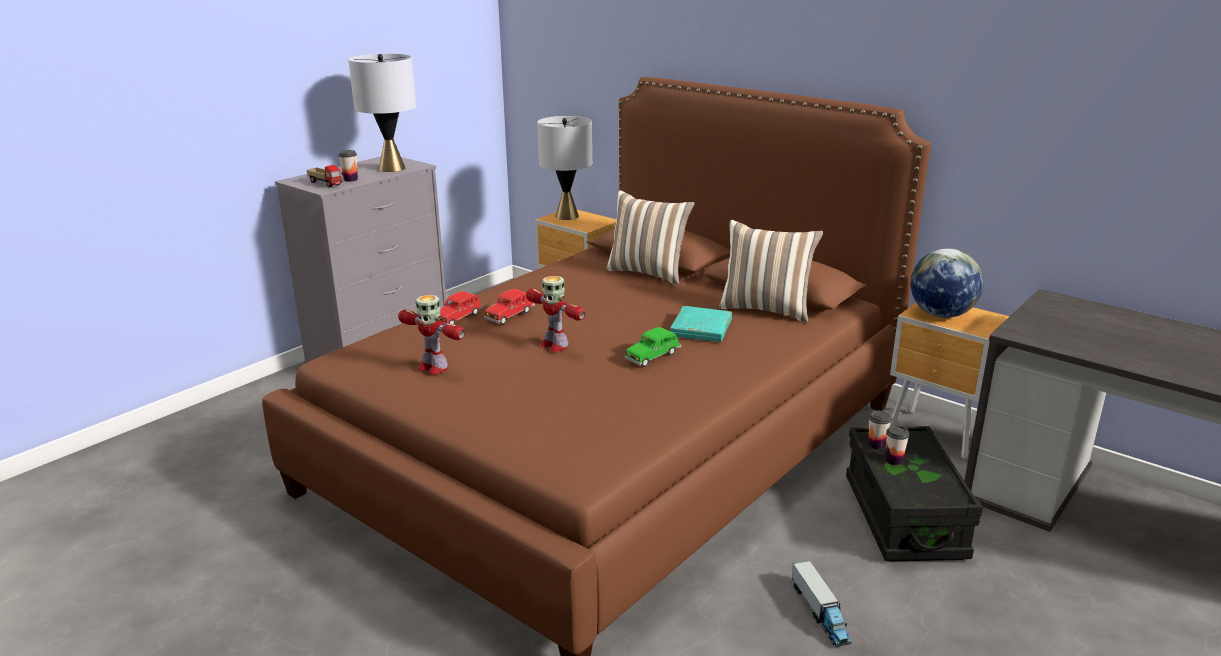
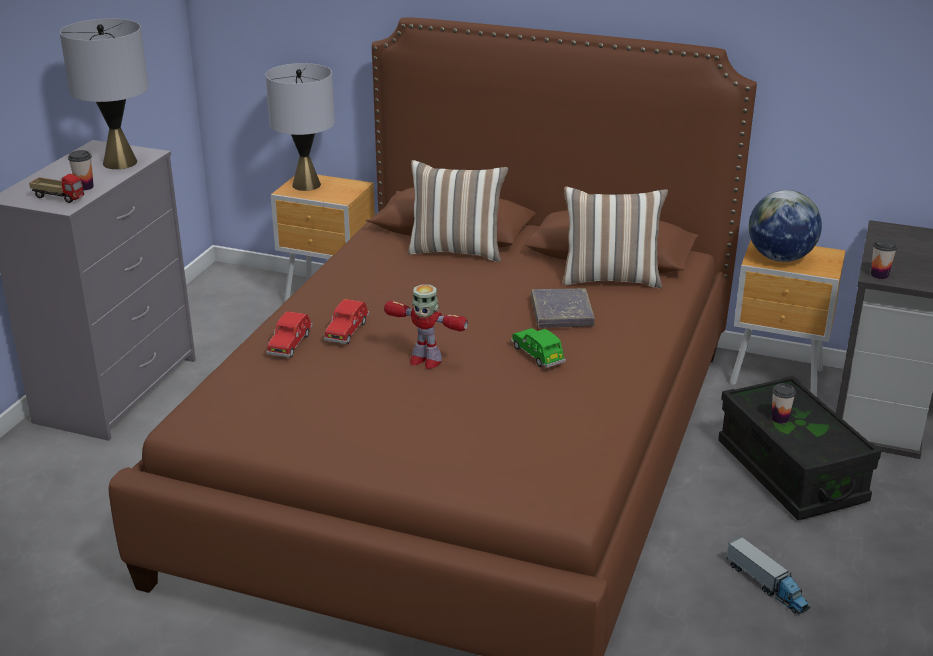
camera: 20 degrees left, 5 degrees up
(432, 367) = (314, 412): toy robot -> none
(653, 357) = (537, 356): green toy car -> green toy car turned 120 degrees clockwise
(701, 328) = (561, 313): turquoise book -> grey book
(876, 445) = (755, 405): cup -> cup (879, 275)

